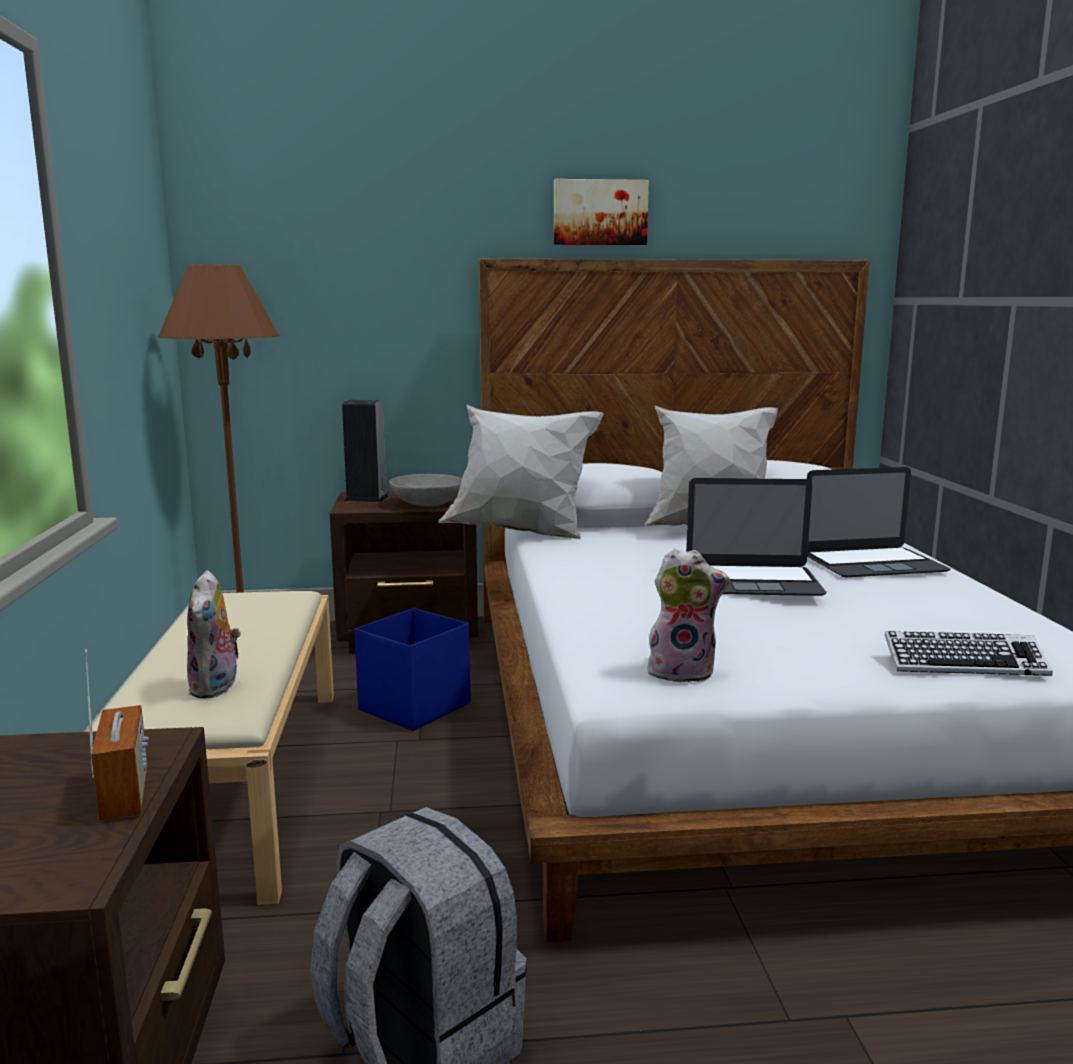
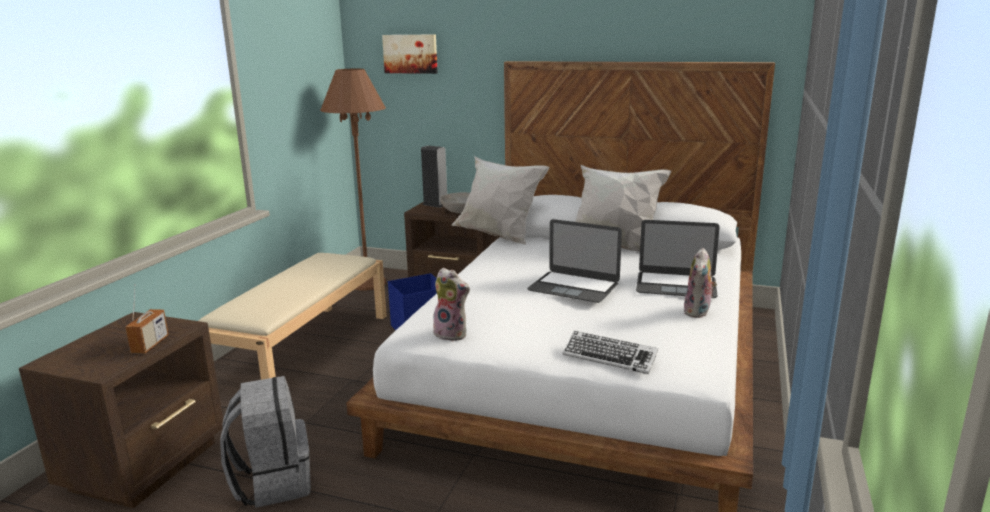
camera: 25 degrees right, 5 degrees up
(216, 688) = (269, 304): plush toy -> plush toy (698, 312)
(600, 212) = (584, 30): picture -> picture (410, 54)

